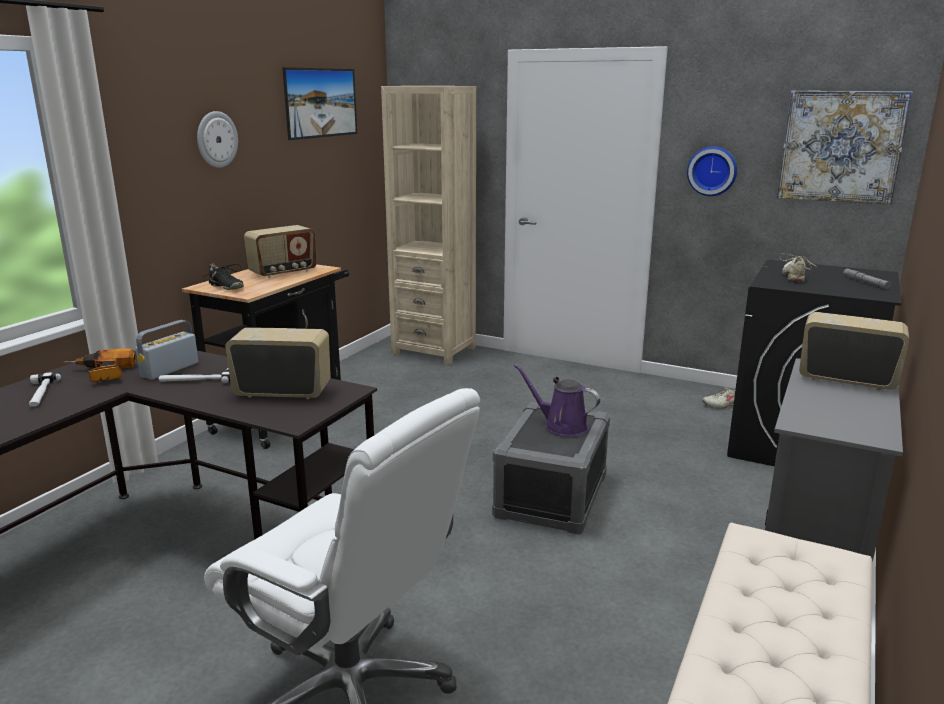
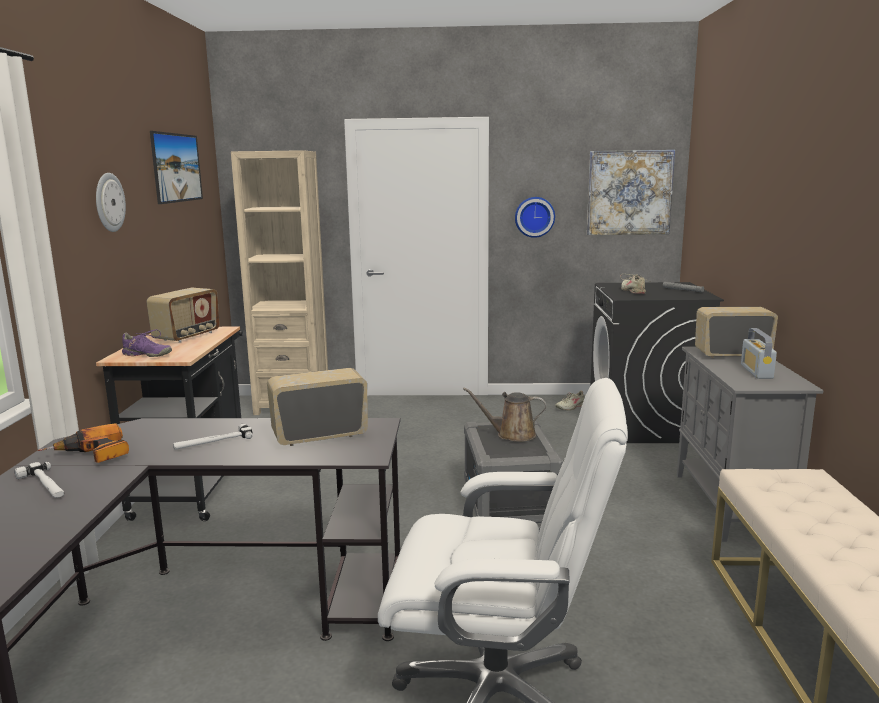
camera: 25 degrees left, 5 degrees down
(169, 369) = (167, 438): radio -> radio (756, 371)
(226, 287) = (147, 355): black shoe -> purple shoe
(561, 426) = (512, 435): purple watering can -> brown watering can

